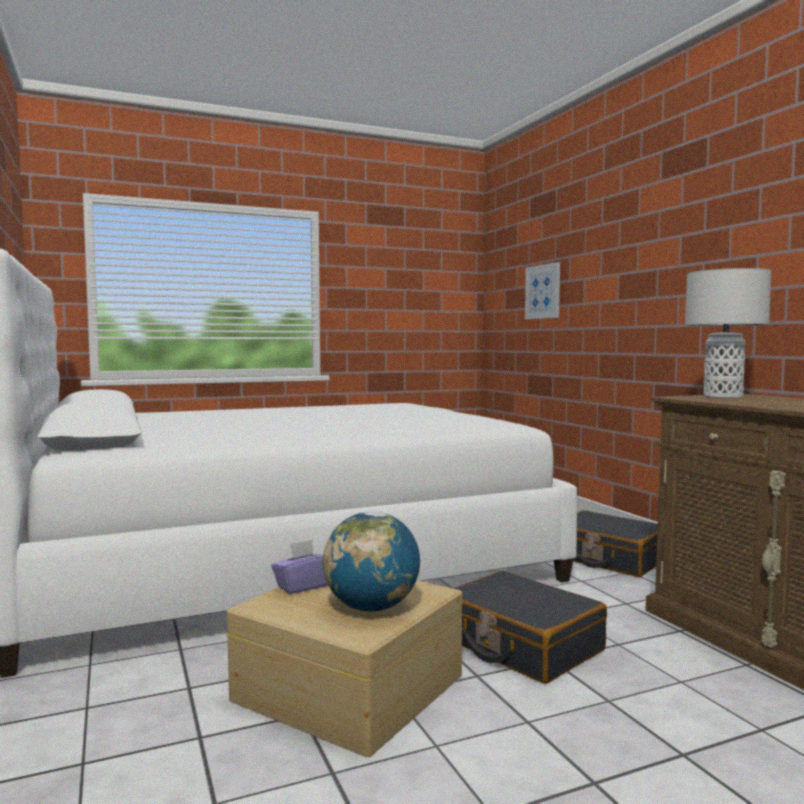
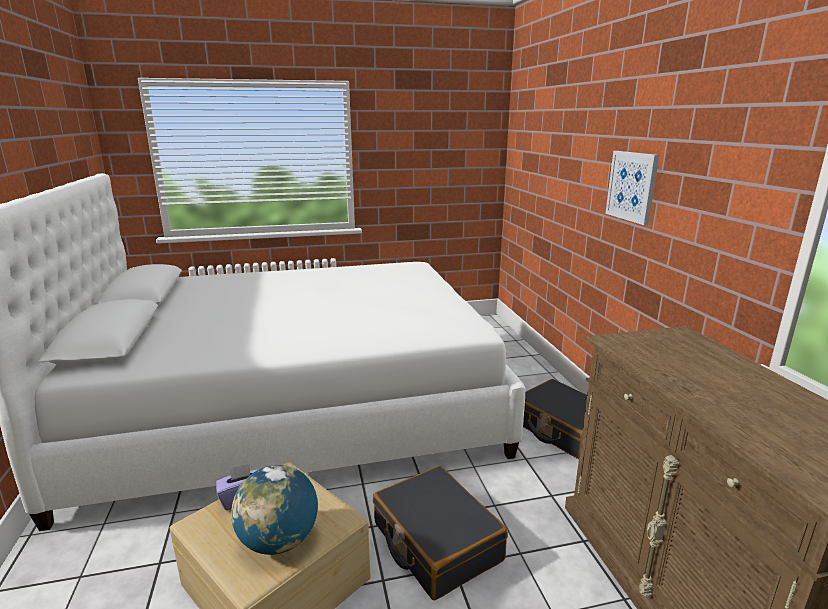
camera: 10 degrees right, 15 degrees up
(543, 291) = (549, 163): picture -> picture (632, 186)
(722, 396) = (659, 339): white table lamp -> none

